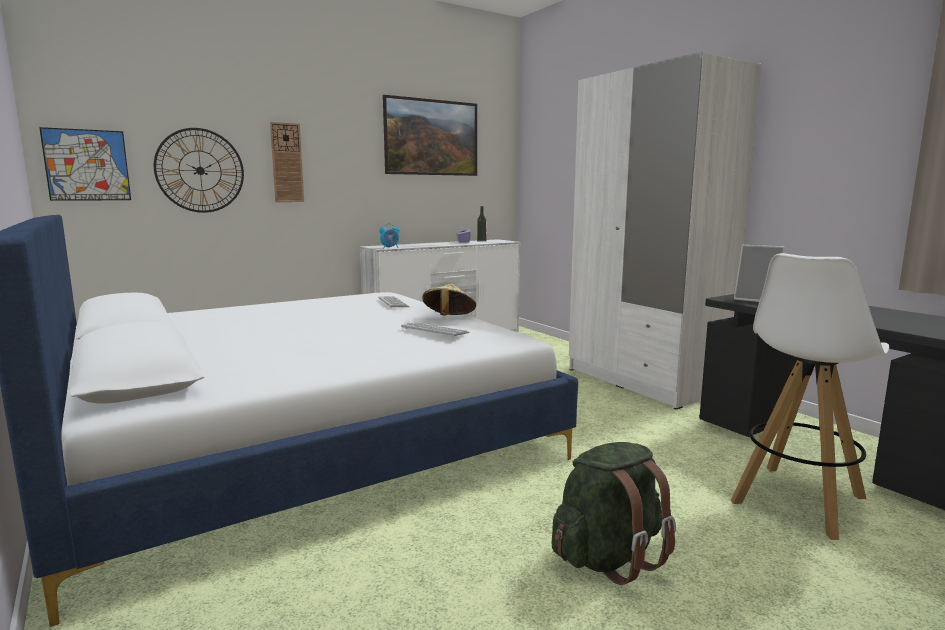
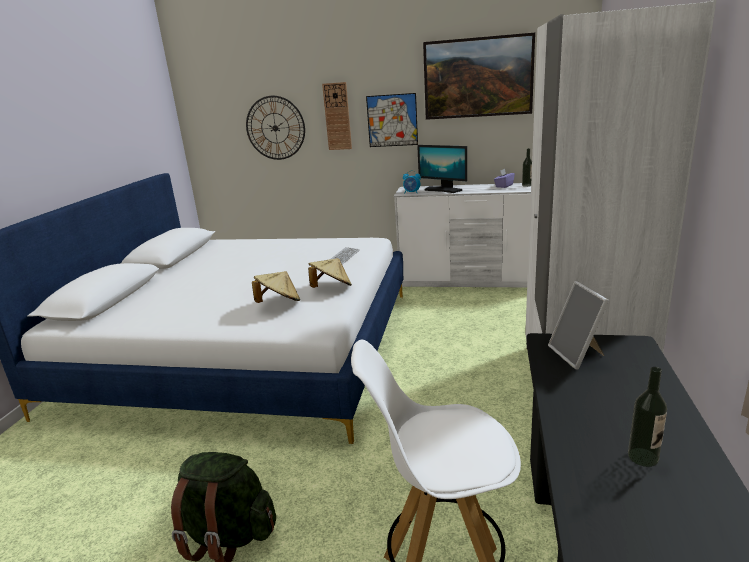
camera: 45 degrees right, 10 degrees up
(87, 165) = (210, 129): picture -> picture (392, 120)
(415, 245) = (443, 190): none -> monitor
(434, 330) = (279, 303): keyboard -> beige hat
(895, 318) = (643, 457): none -> bottle

